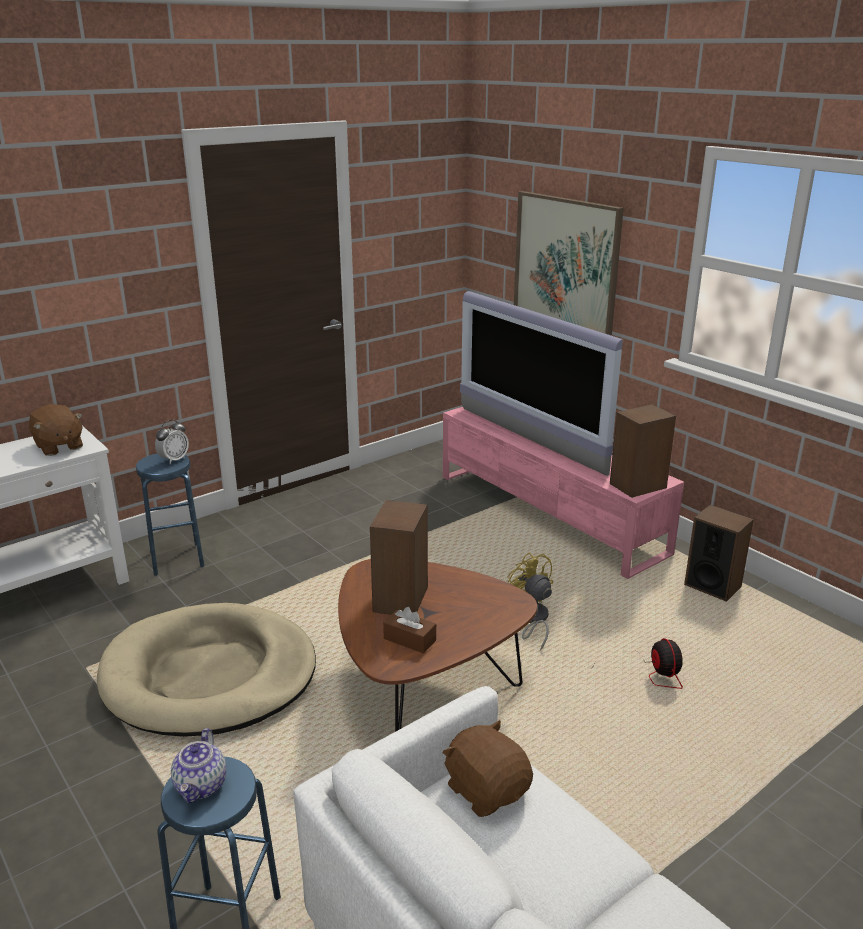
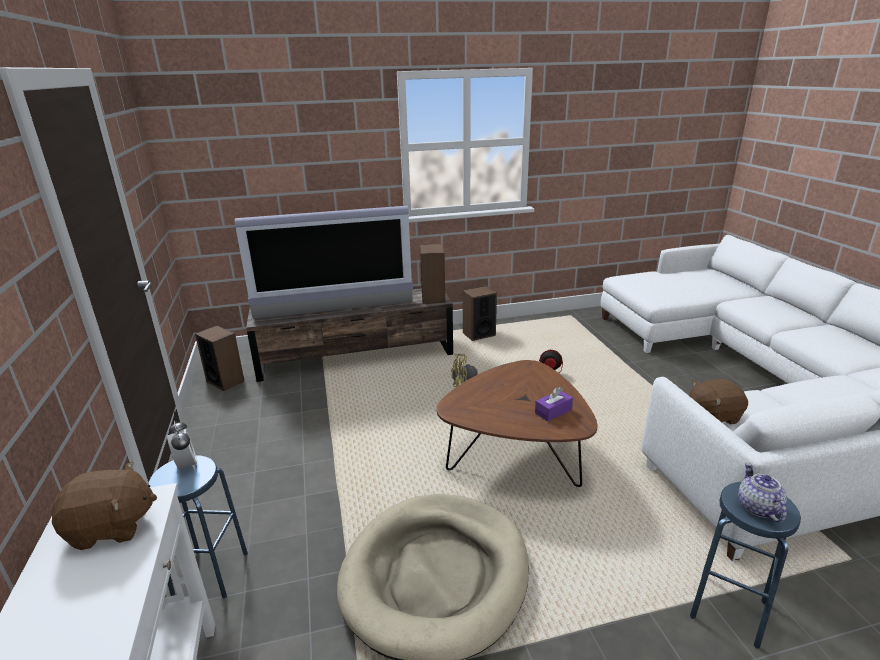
camera: 65 degrees left, 0 degrees up
(201, 786) = (757, 507): teapot -> teapot turned 120 degrees counterclockwise
(401, 599) = (501, 404): speaker -> speaker (225, 381)
(410, 639) = (553, 411): brown tissue box -> purple tissue box
(549, 513) = (357, 356): pink tv stand -> brown tv stand
(566, 266) = (290, 180): picture -> none

